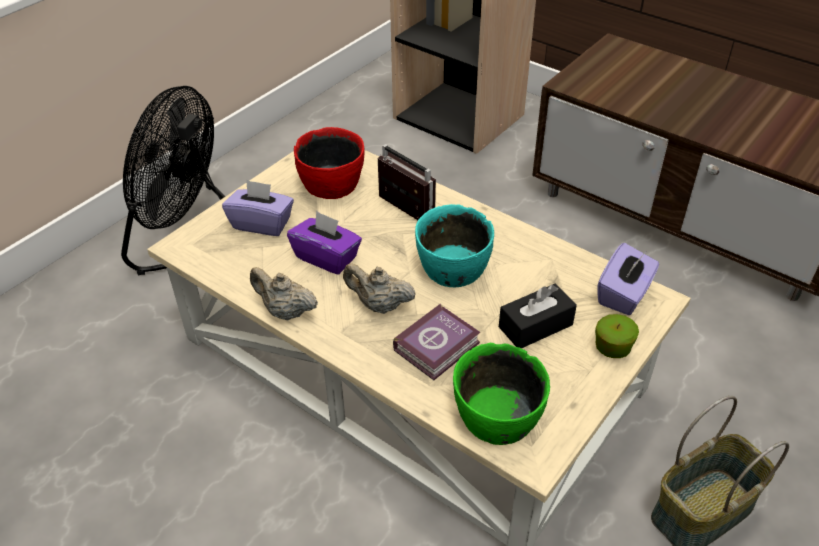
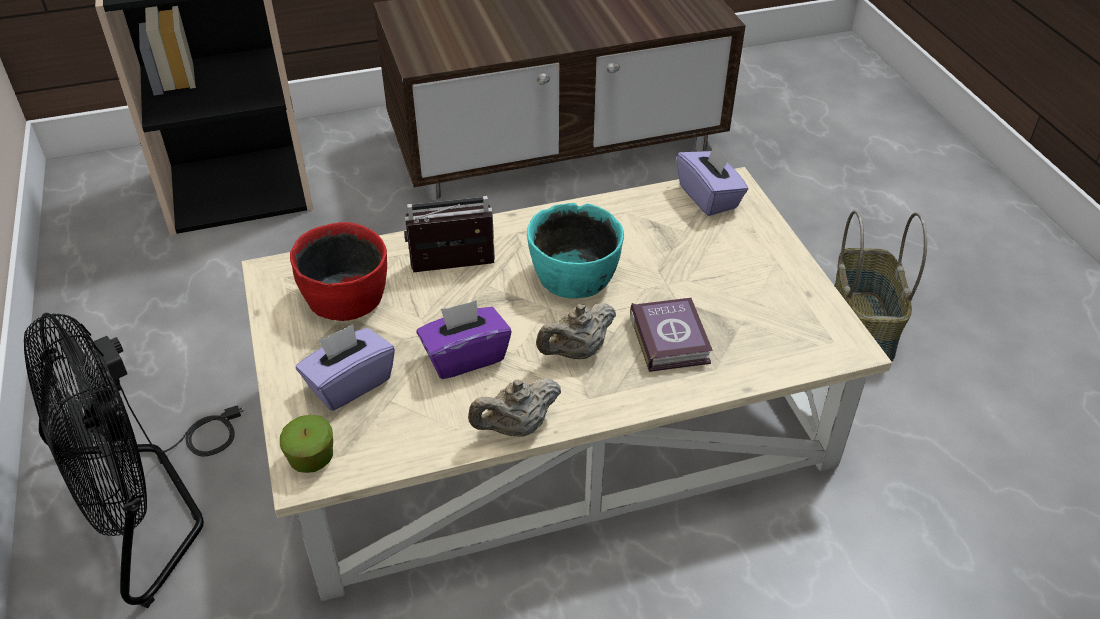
camera: 55 degrees left, 0 degrees up
(497, 417) = (787, 345): green bowl -> none
(535, 326) = (699, 266): black tissue box -> none
(612, 349) = (765, 238): apple -> apple (312, 459)

